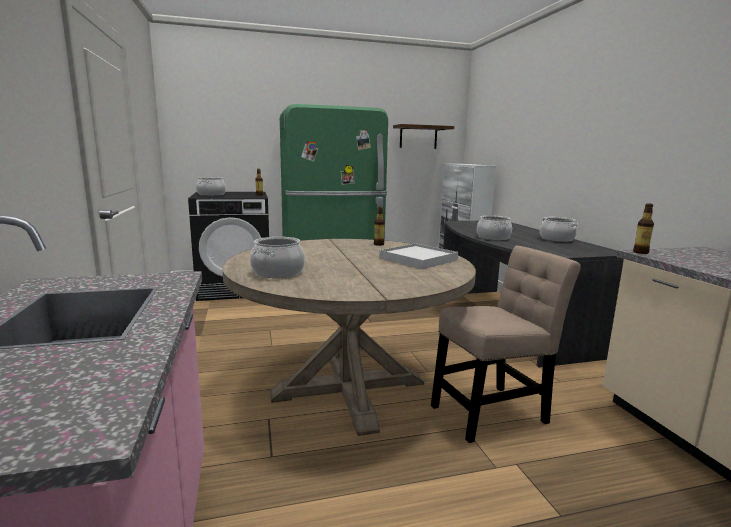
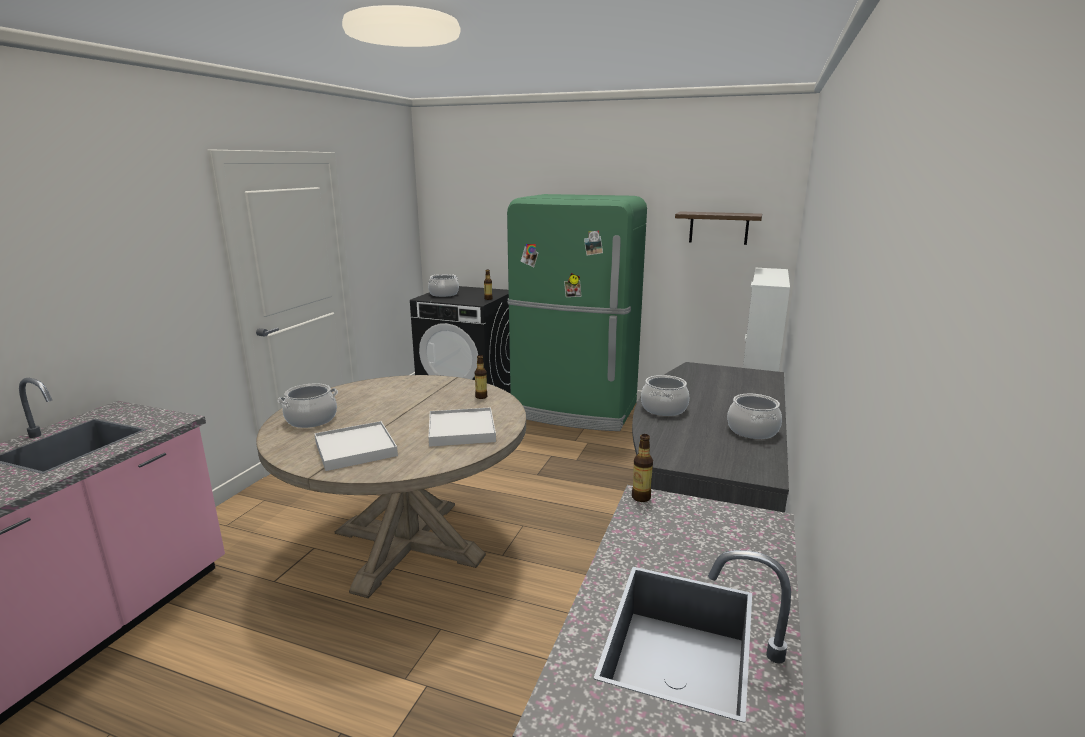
camera: 35 degrees right, 5 degrees up
(372, 279) = (356, 449): none -> white tray
(493, 412) = (492, 626): beige chair -> none

